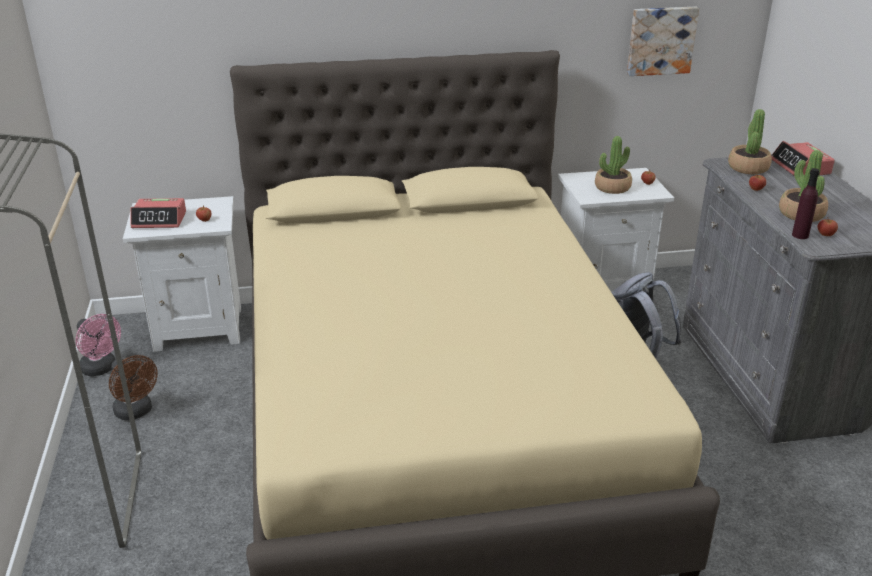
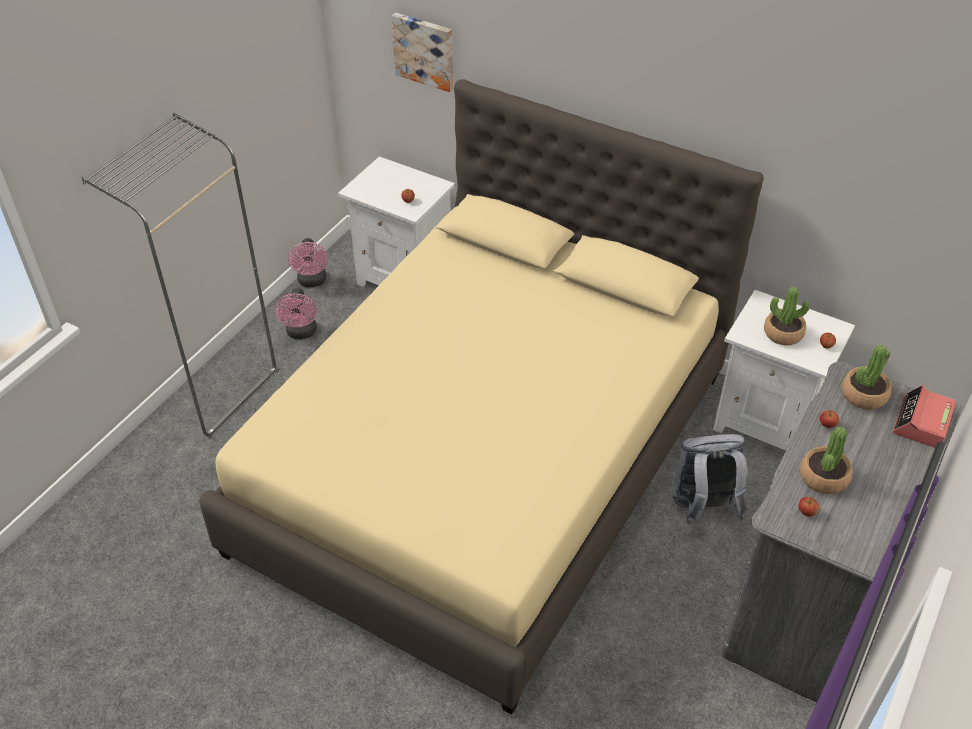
camera: 40 degrees right, 15 degrees up
(136, 412) = (301, 333): brown fan -> pink fan
(159, 220) = (379, 185): alarm clock -> none
(660, 40) = (896, 205): picture -> picture (424, 50)
(800, 235) = (781, 498): purple bottle -> none

